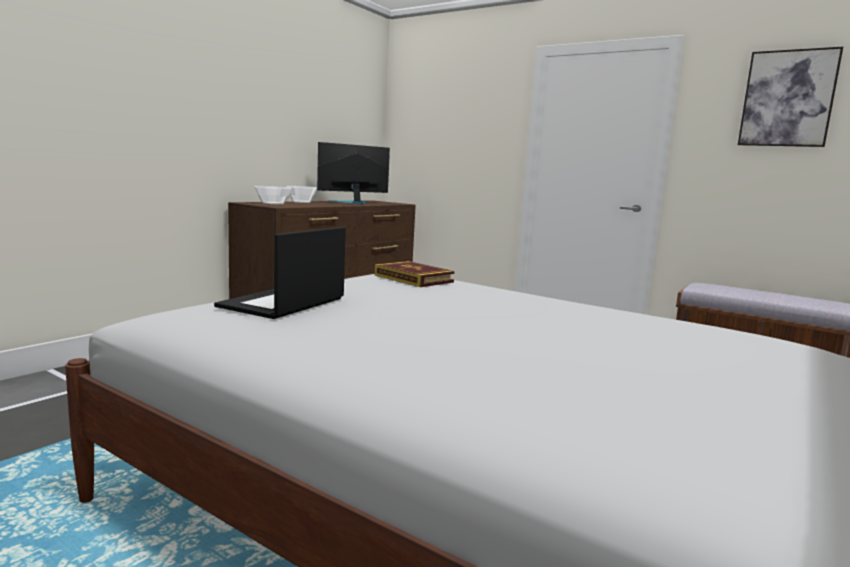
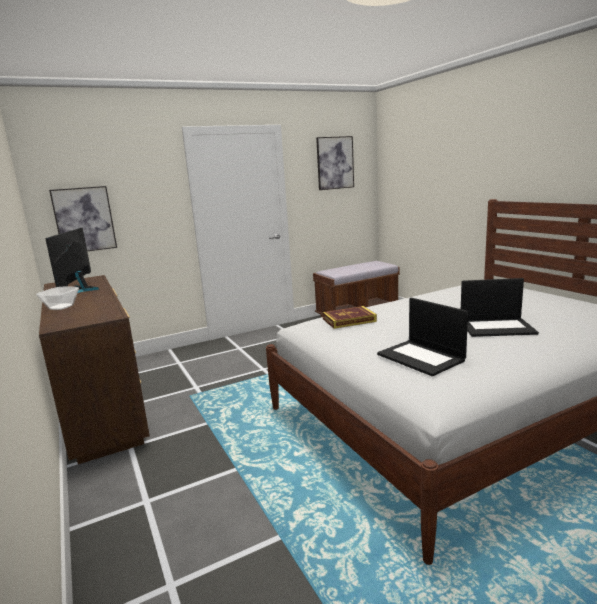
camera: 60 degrees left, 5 degrees up
(272, 203) = (76, 317): bowl -> none
(423, 147) = (84, 219): none -> picture
(453, 337) = (497, 327): none -> laptop

